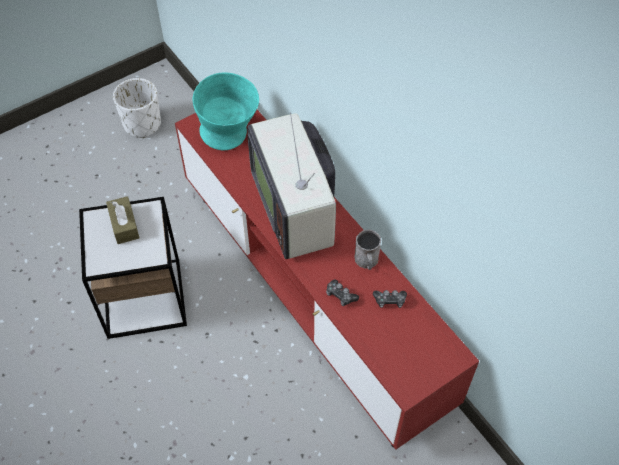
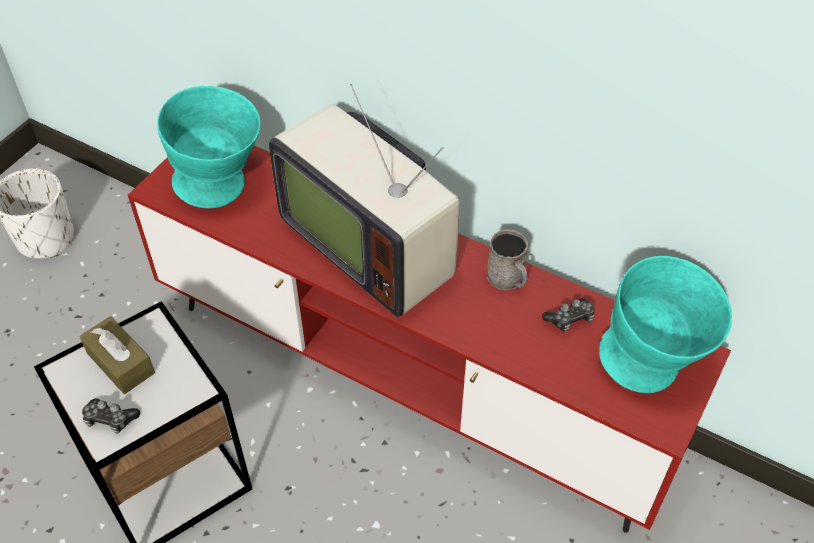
camera: 25 degrees left, 5 degrees down
(340, 295) = (500, 338): game controller -> game controller (110, 419)
(422, 350) = (653, 366): none -> turquoise bowl

